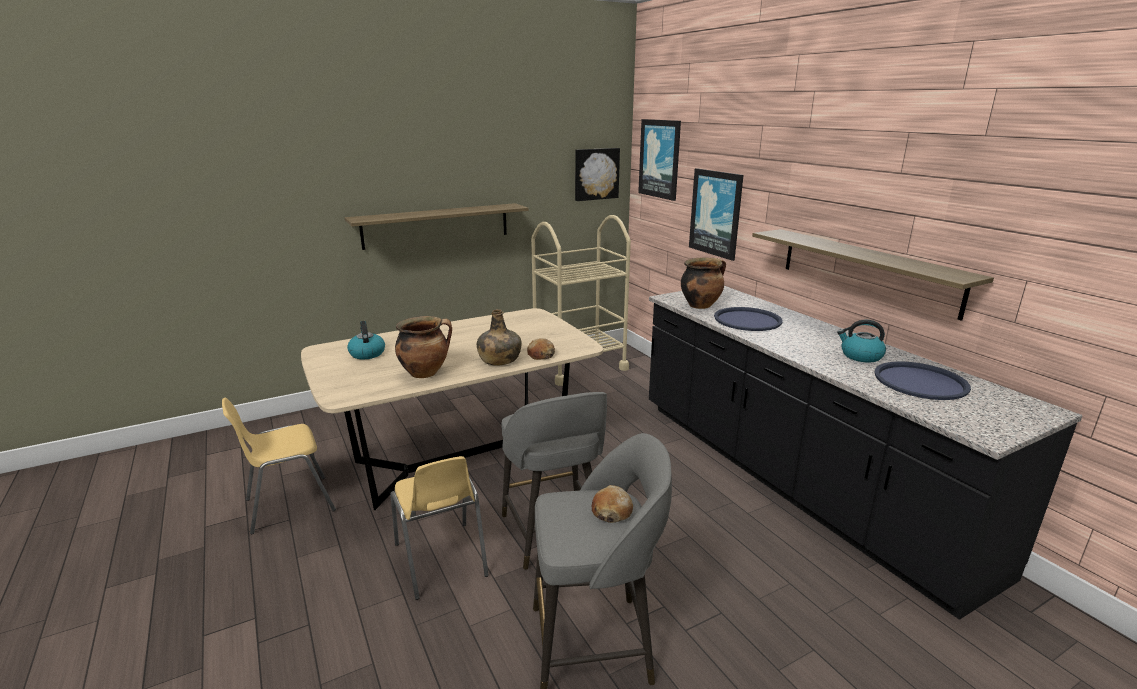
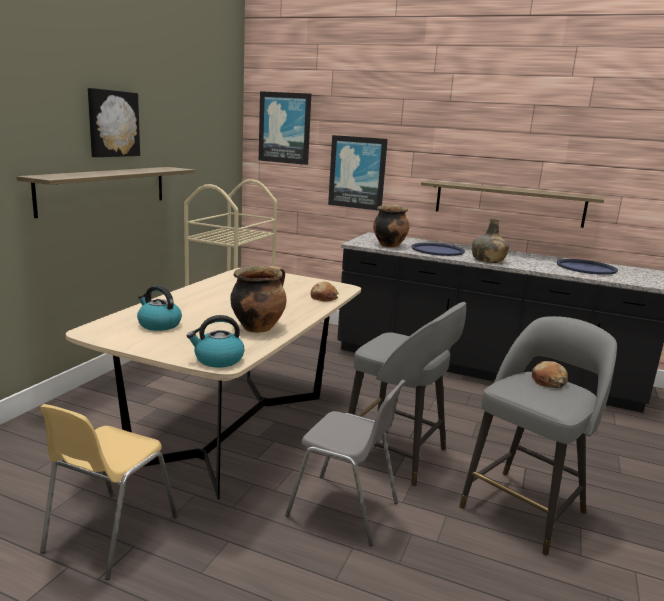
camera: 40 degrees left, 5 degrees down
(441, 560) = (344, 509): yellow chair -> grey chair
(499, 360) = (299, 307): green bottle -> green bottle (487, 260)
(596, 174) = (222, 141): picture -> picture (112, 123)
(860, 356) = (535, 260): kettle -> kettle (218, 360)

